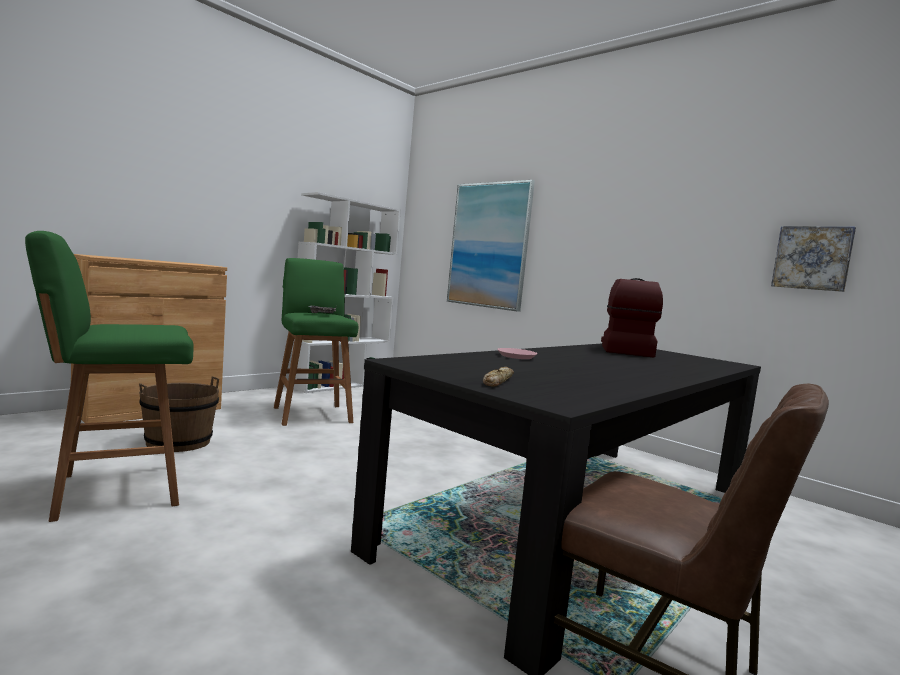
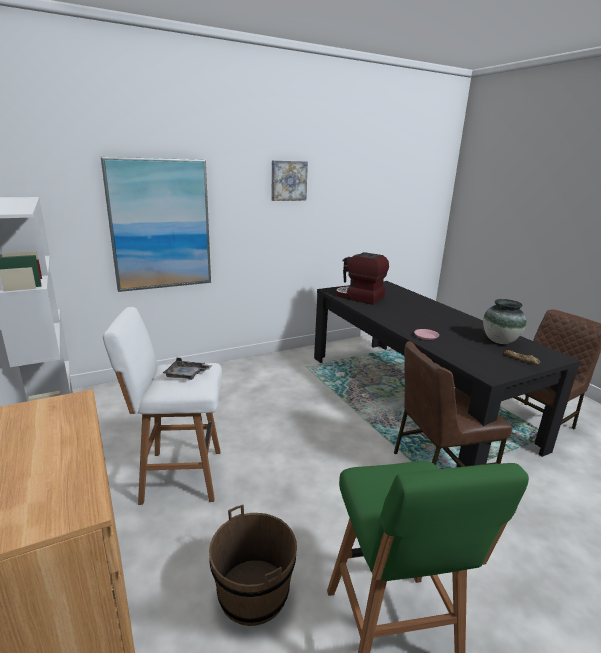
camera: 70 degrees left, 15 degrees up
(312, 414) = (178, 476): green stool -> white stool
(392, 530) = (439, 466): none -> brown chair
(574, 382) = (499, 341): none -> vase
(812, 258) = (384, 216): picture -> picture (288, 180)

